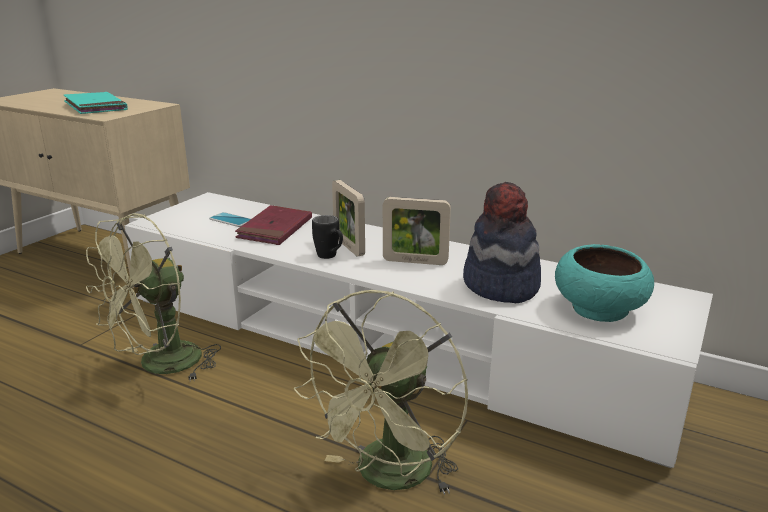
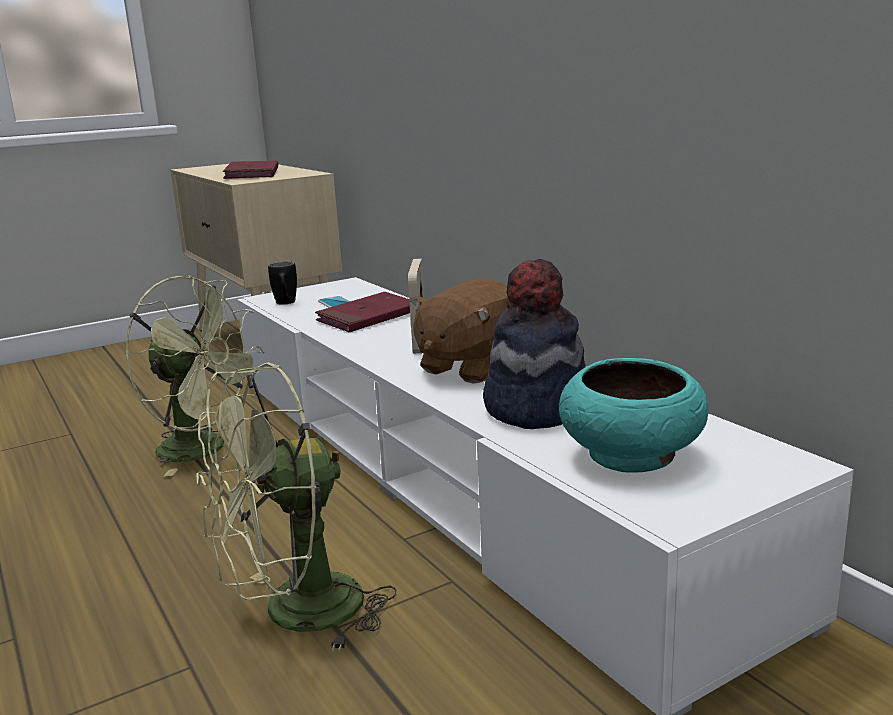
camera: 30 degrees right, 5 degrees down
(95, 107) = (252, 174): turquoise book -> red book
(160, 366) = (205, 450): green fan -> green fan turned 135 degrees counterclockwise
(330, 257) = (384, 350): black mug -> black mug (285, 303)
(415, 261) = (471, 367): picture frame -> brown plush toy

